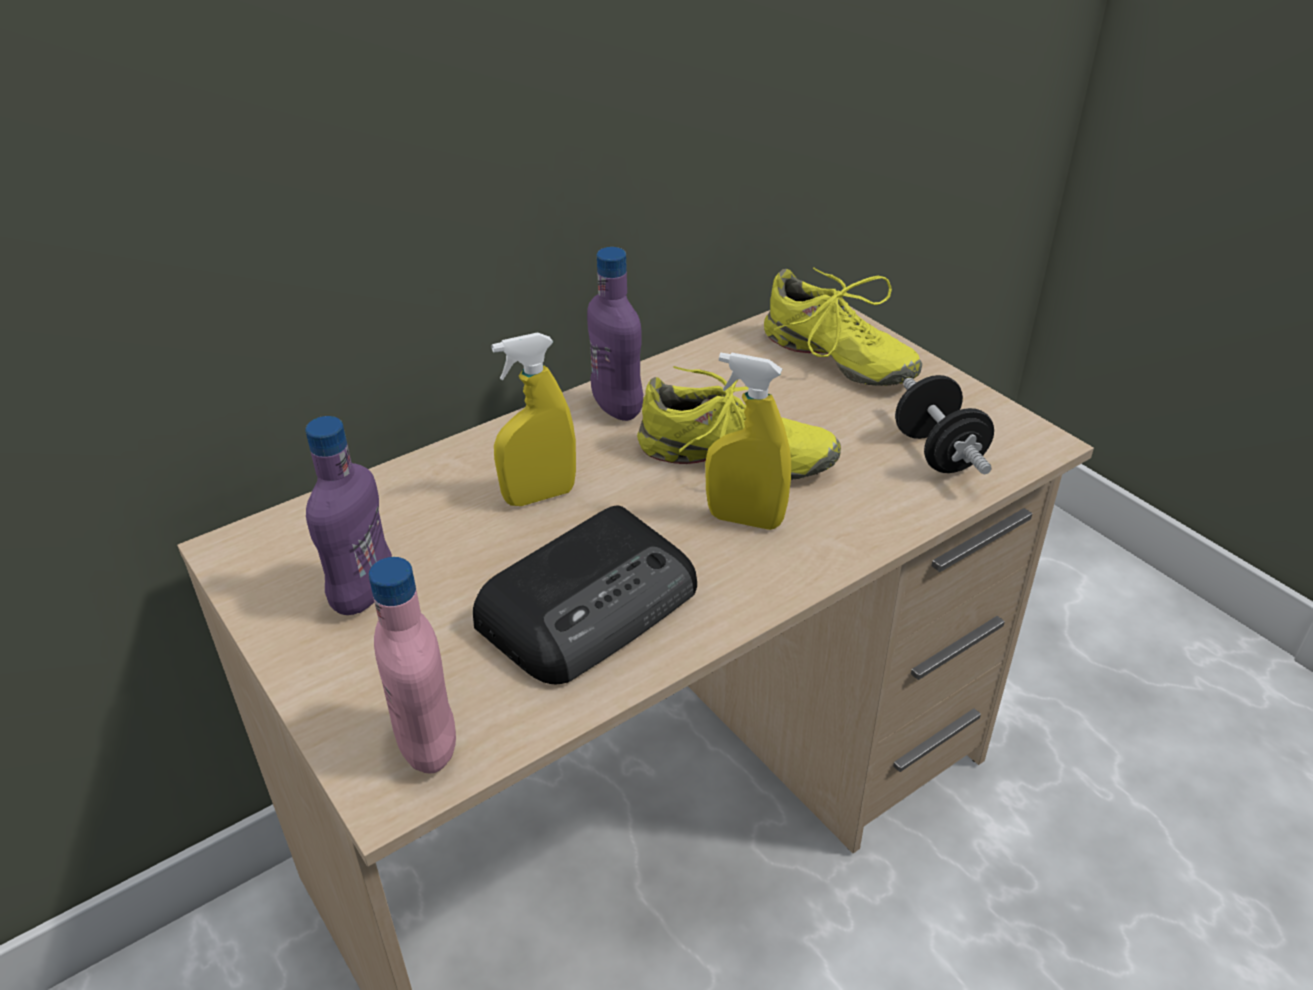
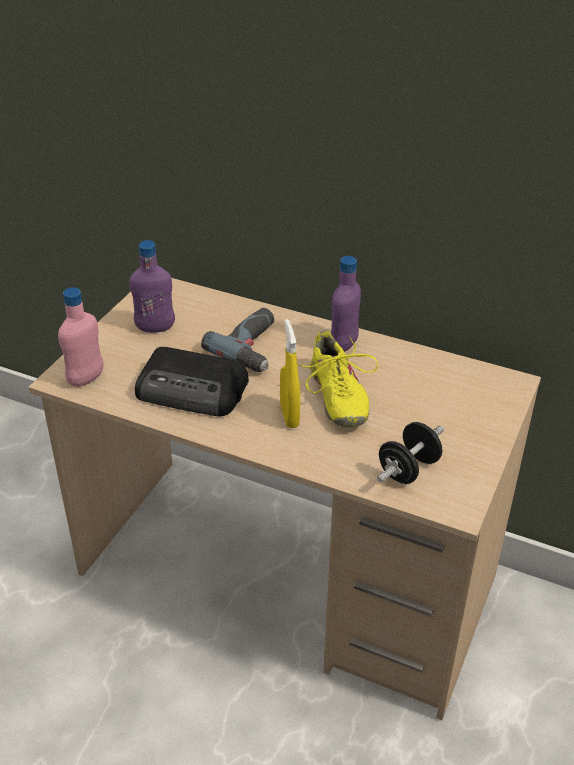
camera: 60 degrees right, 0 degrees up
(539, 496) = (254, 347): yellow spray bottle -> power drill
(837, 358) = (467, 405): yellow shoe -> none

